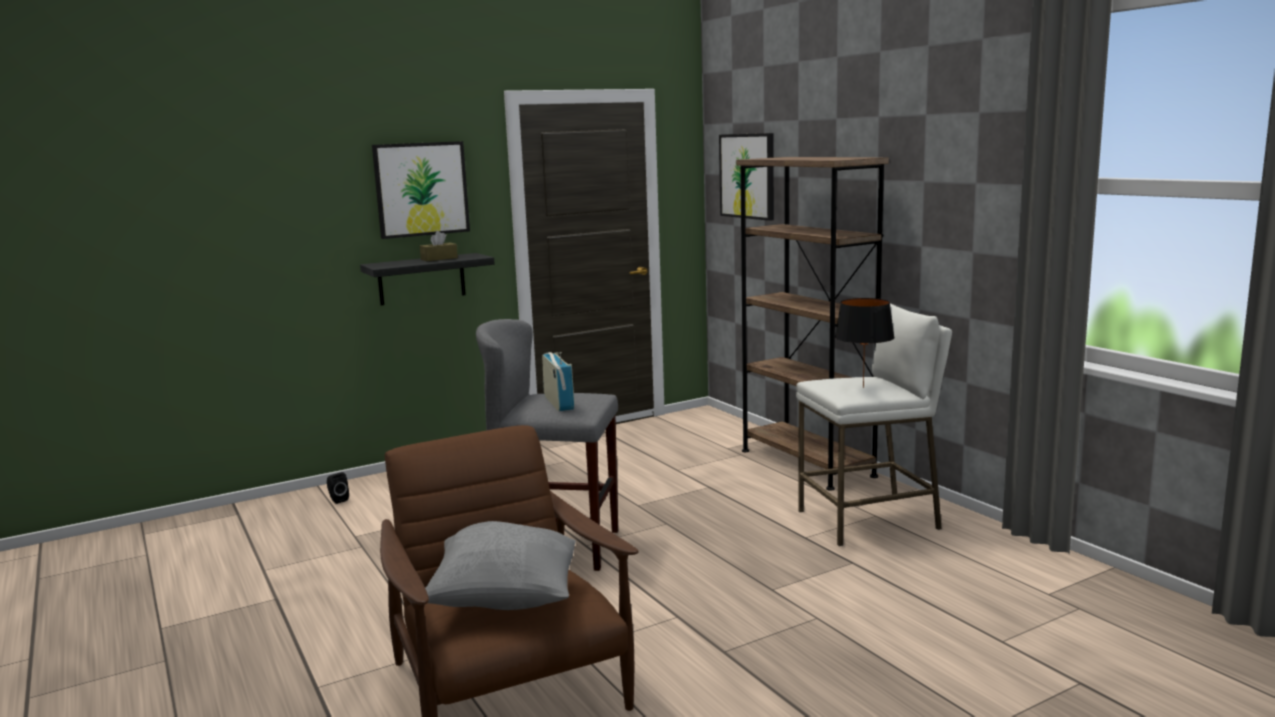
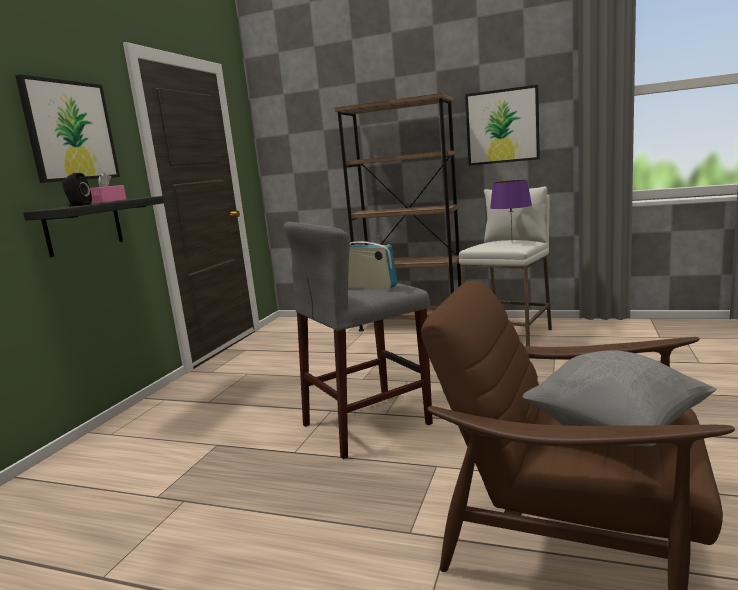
camera: 40 degrees left, 0 degrees up
(338, 500) = (69, 478): black speaker -> black speaker (78, 205)
(439, 259) = (107, 201): brown tissue box -> pink tissue box
(747, 176) = (306, 132): picture -> picture (502, 126)
(864, 387) = (512, 243): black table lamp -> purple table lamp

